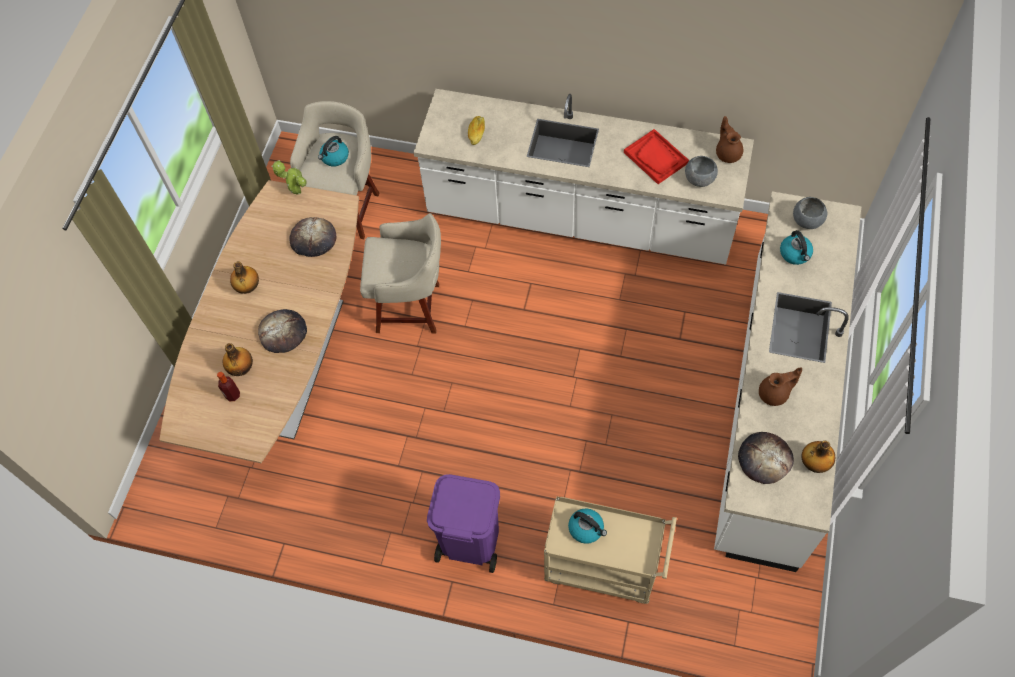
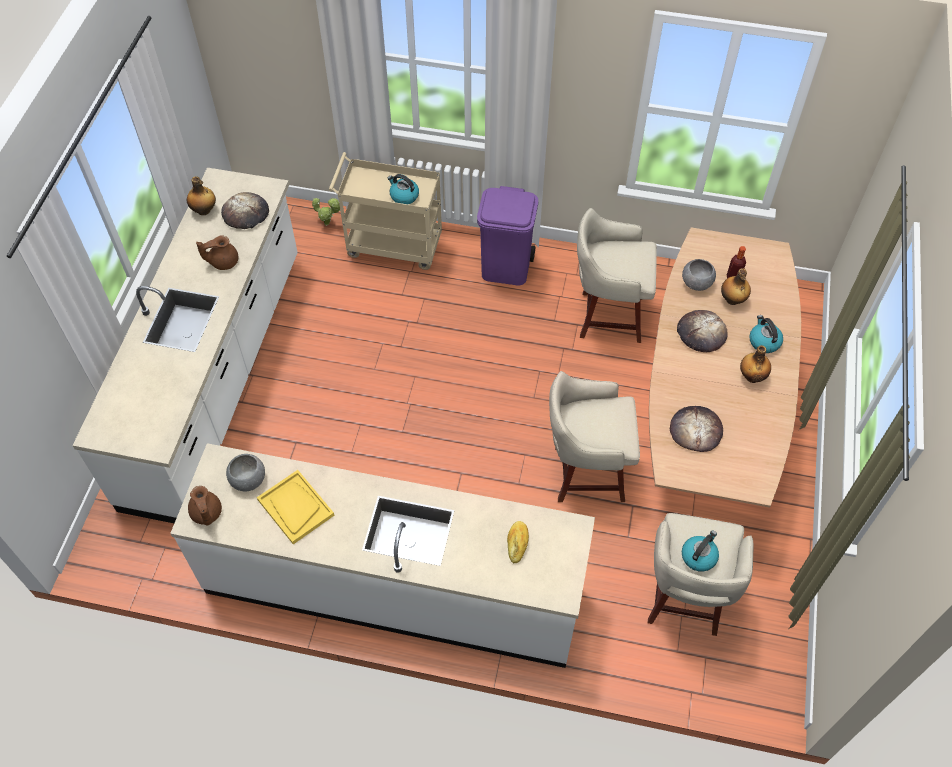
camera: 175 degrees right, 5 degrees down
(296, 192) = (731, 488): potted plant -> potted plant (328, 224)
(364, 475) = (607, 316): none -> beige stool
(656, 158) = (295, 507): red tray -> yellow tray
(795, 254) = (163, 390): kettle -> kettle (763, 341)
(807, 220) = (139, 428): grey bowl -> grey bowl (697, 283)

